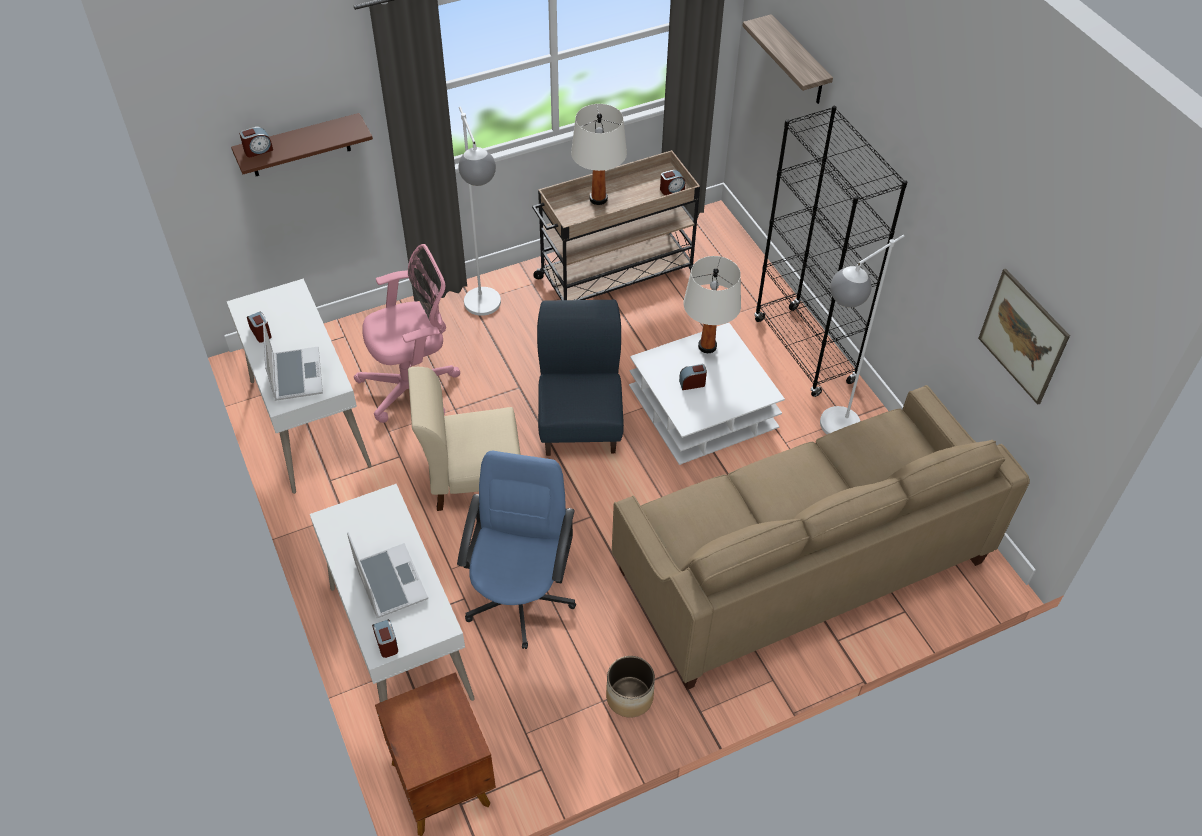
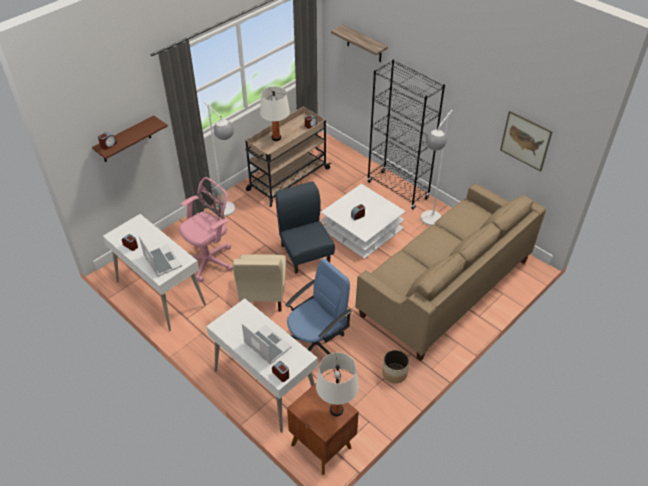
camera: 20 degrees left, 5 degrees down
(472, 477) = (262, 294): beige chair -> beige chair turned 60 degrees counterclockwise
(520, 597) = (316, 344): blue office chair -> blue office chair turned 60 degrees clockwise
(707, 346) = (356, 197): white table lamp -> white table lamp (336, 410)

